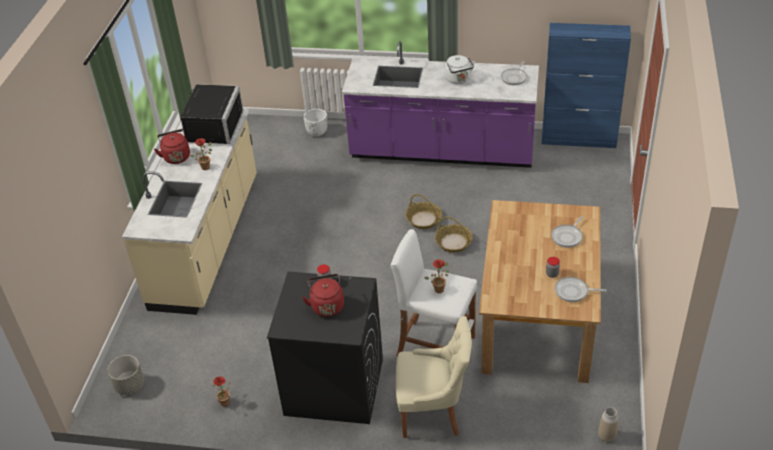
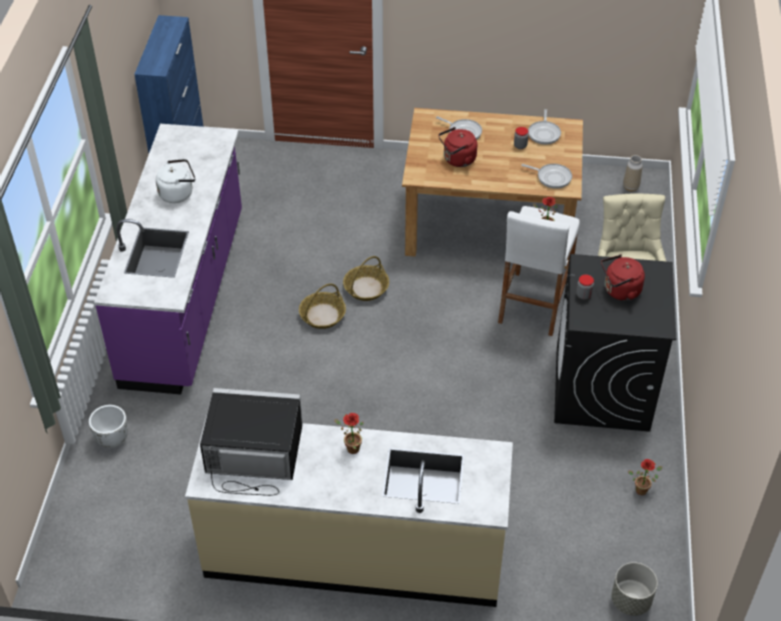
camera: 95 degrees left, 5 degrees up
(176, 156) = (324, 490): red kettle -> red kettle (457, 160)
(514, 77) = (184, 144): frying pan -> frying pan (552, 177)

